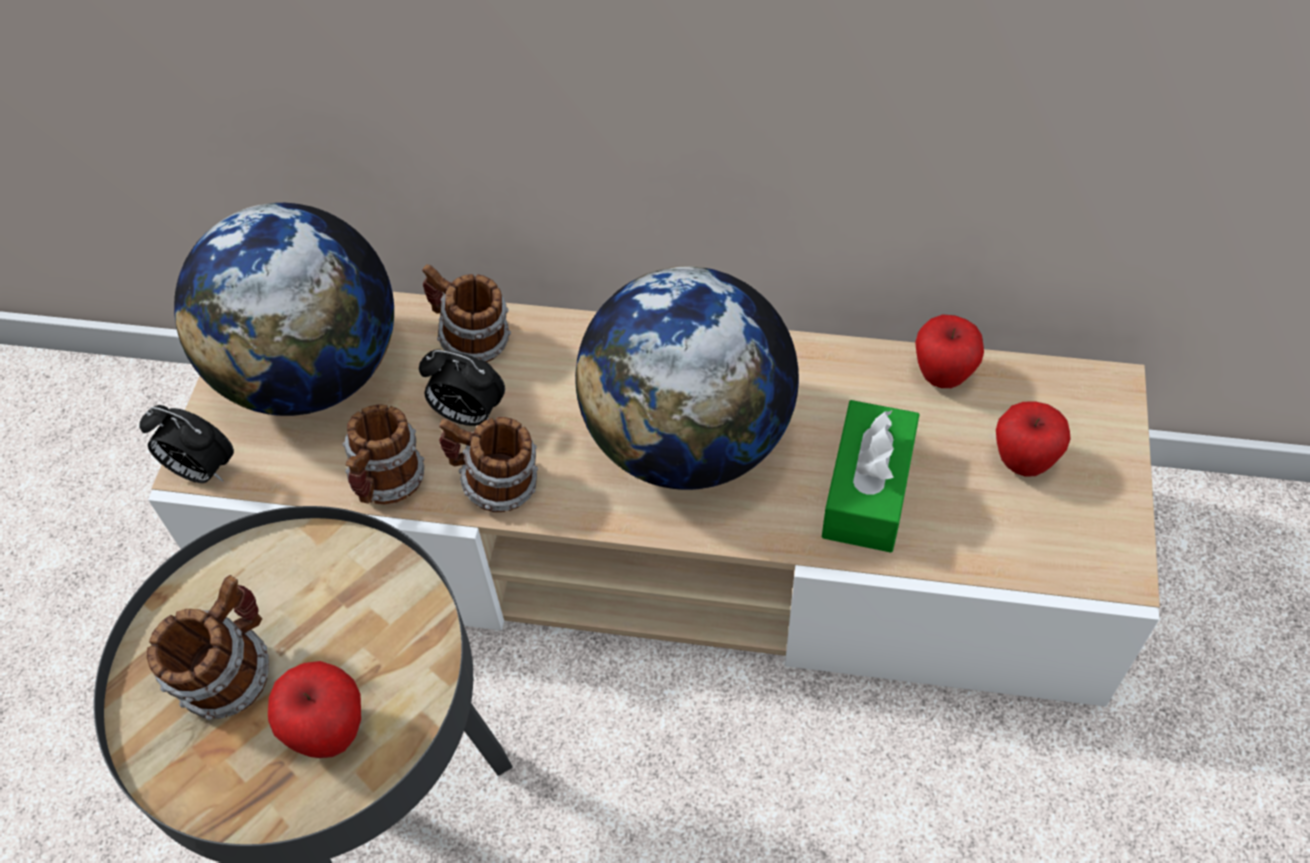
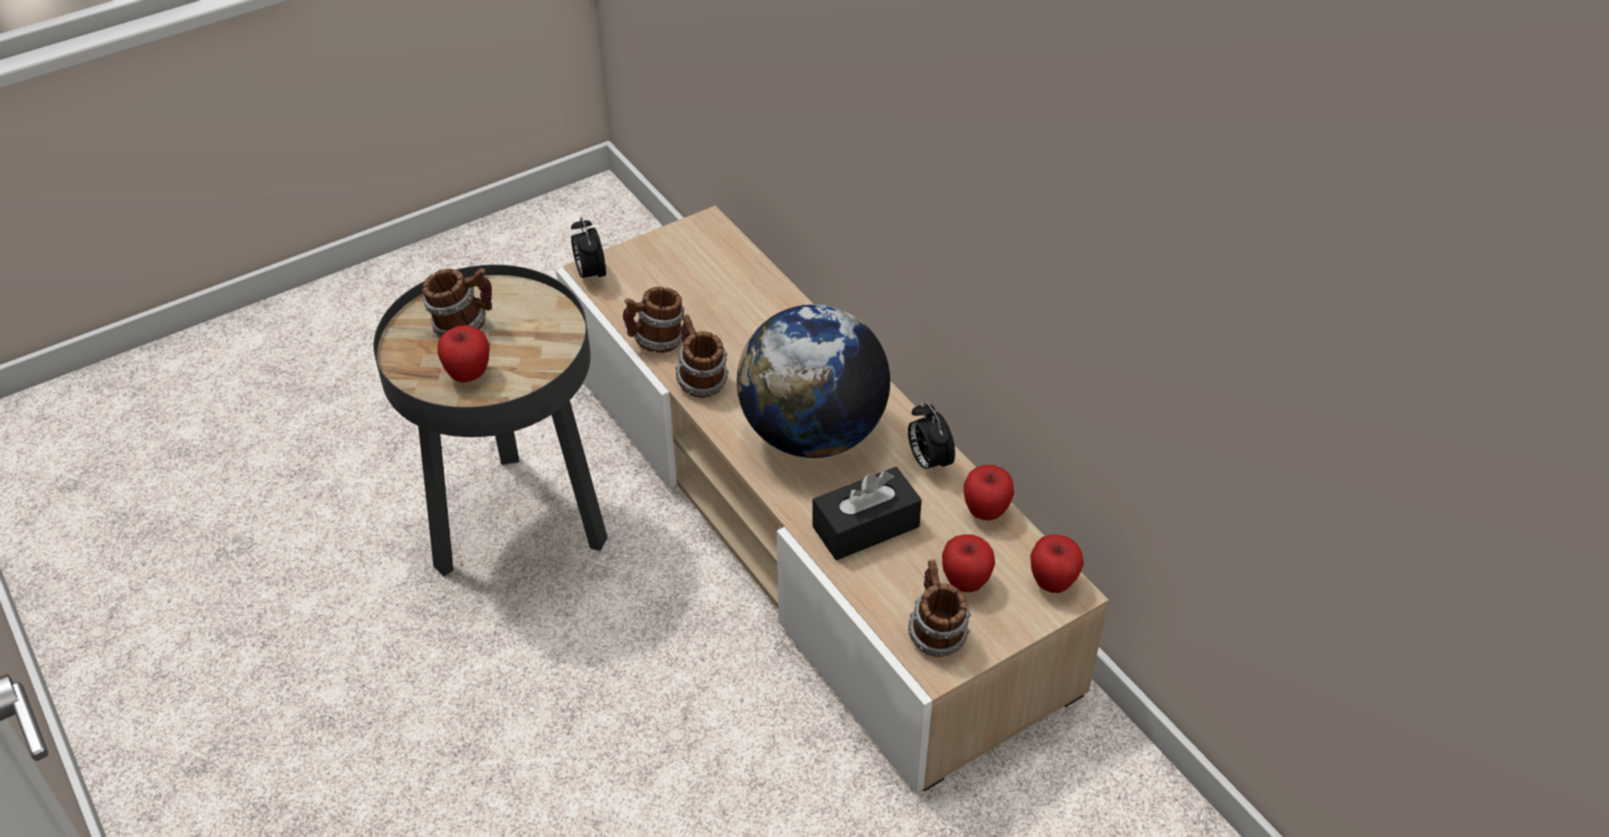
camera: 45 degrees right, 10 degrees down
(313, 373) = (688, 271): globe -> none
(468, 414) = (730, 341): alarm clock -> alarm clock (928, 462)
(471, 341) = (776, 311): mug -> mug (935, 633)
(868, 490) = (865, 526): green tissue box -> black tissue box
(1086, 391) = (1052, 582): none -> apple

